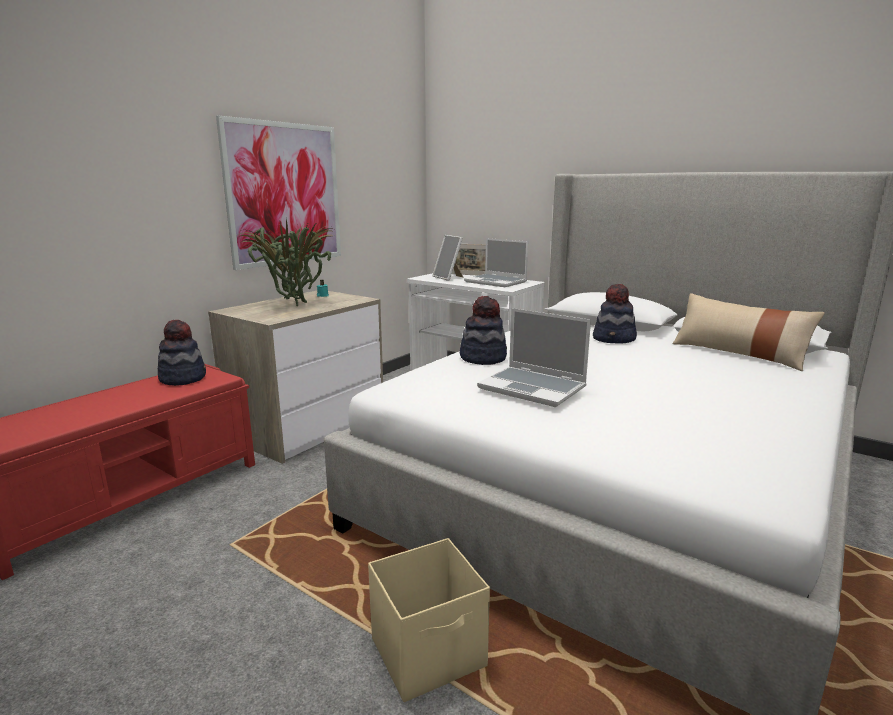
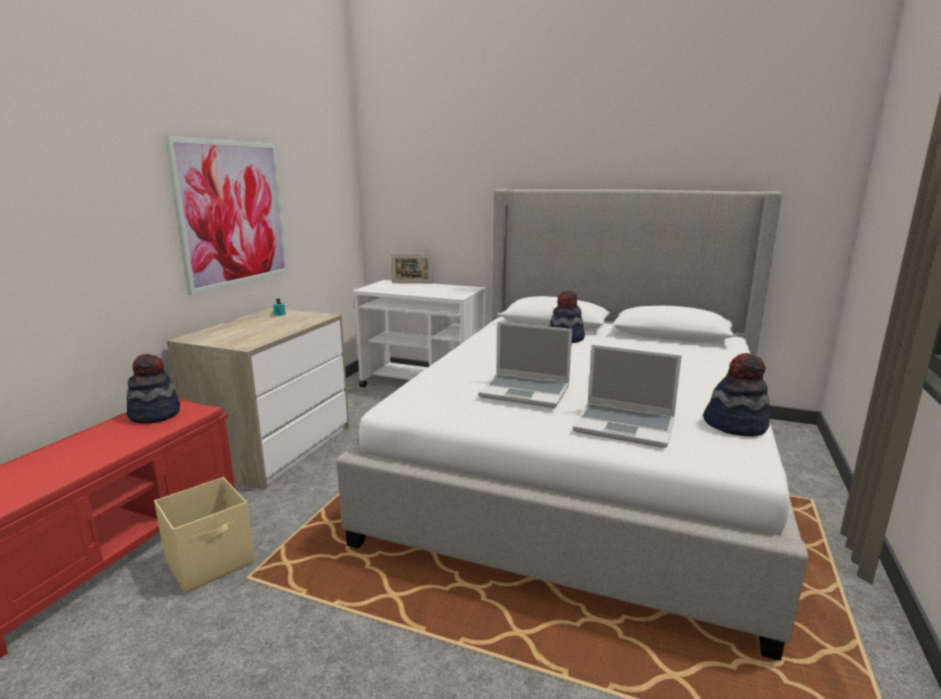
camera: 15 degrees left, 0 degrees up
(292, 305) = (256, 328): potted plant -> none
(430, 653) = (481, 640): beige storage box -> beige storage box (211, 561)
(449, 278) = (394, 287): picture frame -> none
(483, 358) = (464, 367): hat -> hat (735, 425)
(496, 282) = (442, 290): laptop -> laptop (626, 426)
(738, 354) = (668, 345): beige pillow -> none

